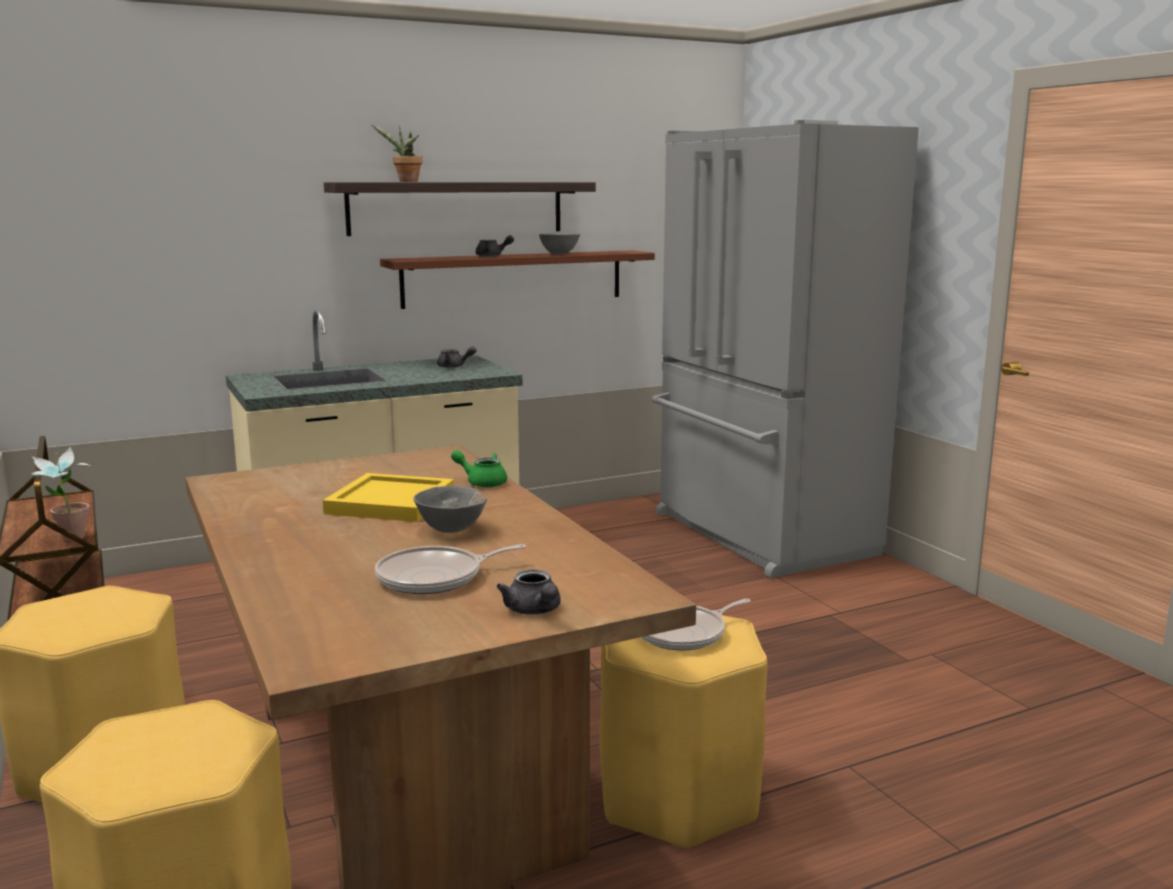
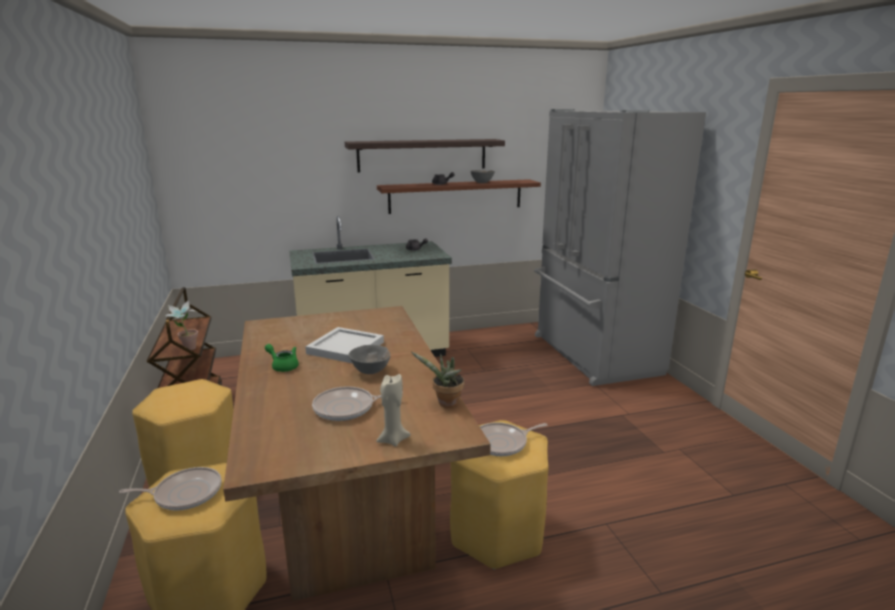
camera: 10 degrees right, 5 degrees up
(150, 748) = (185, 493): none -> frying pan
(391, 503) = (346, 348): yellow tray -> white tray
(406, 181) = (391, 141): potted plant -> potted plant (445, 404)
(482, 482) = (402, 336): green teapot -> green teapot (283, 366)
(534, 611) = (393, 440): grey teapot -> beige candle

